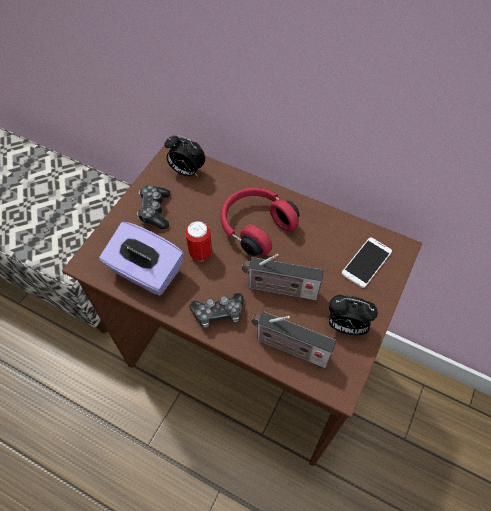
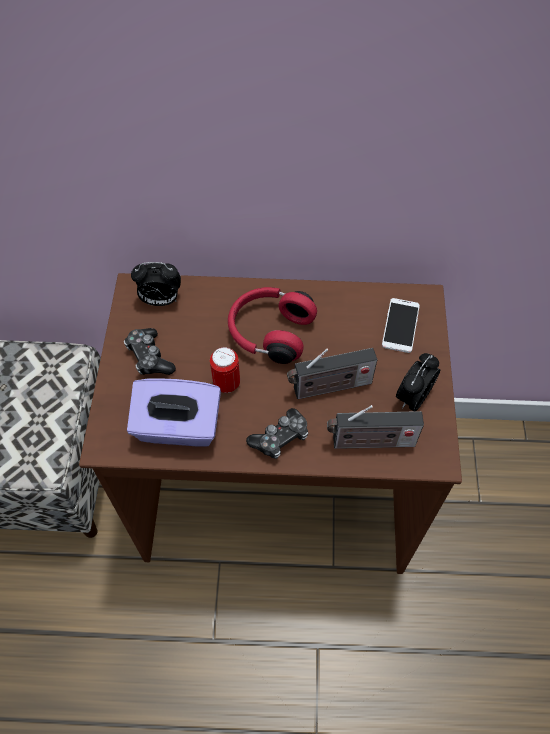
camera: 25 degrees left, 0 degrees up
(345, 326) = (413, 397): alarm clock -> alarm clock turned 135 degrees clockwise

